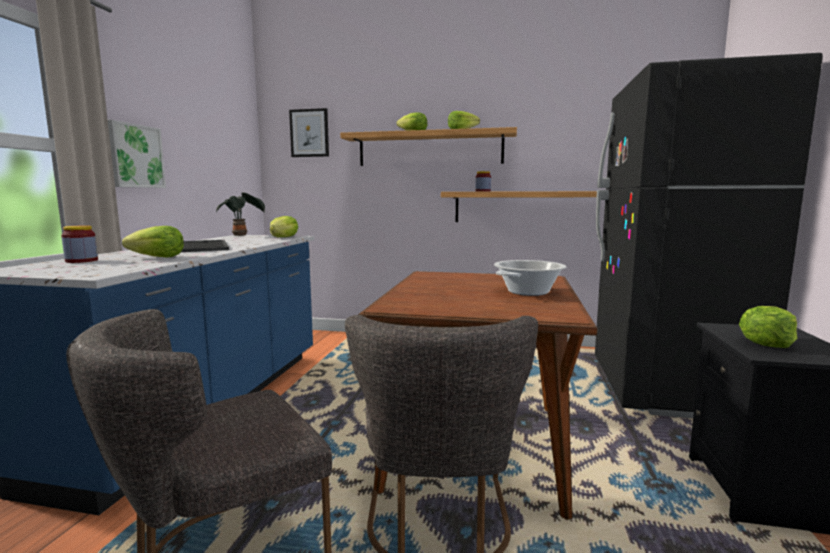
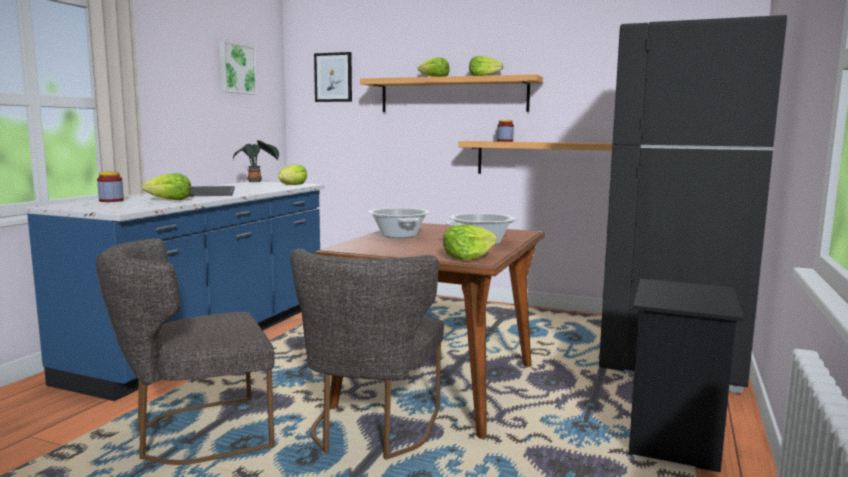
camera: 10 degrees right, 0 degrees up
(134, 156) = (160, 108): picture -> picture (236, 68)
(430, 287) = (398, 235): none -> cooking pot
(767, 342) = (675, 295): lettuce -> lettuce (467, 257)

